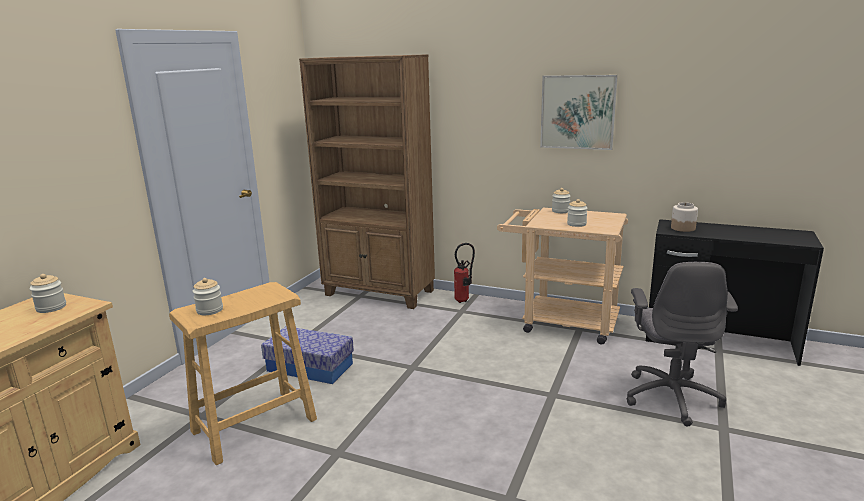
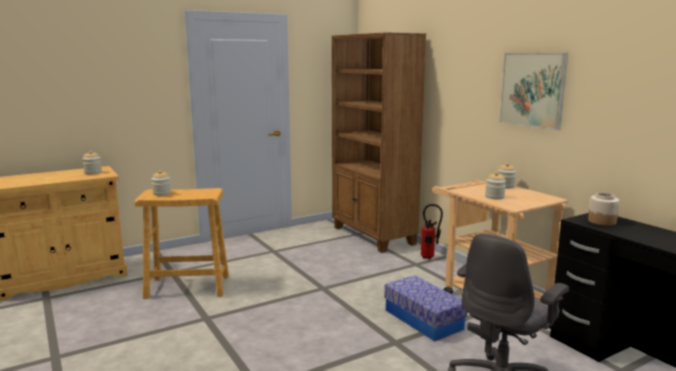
camera: 35 degrees right, 5 degrees down
(309, 367) = (261, 266): storage box -> storage box (423, 319)

